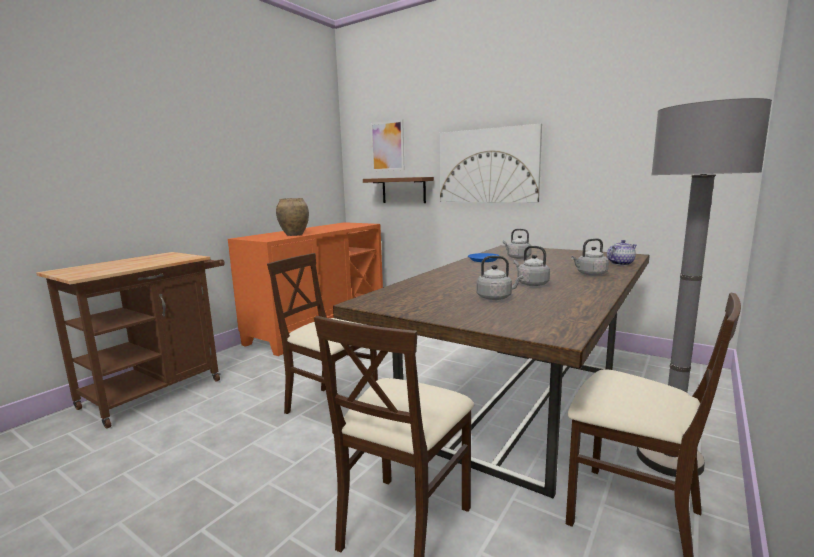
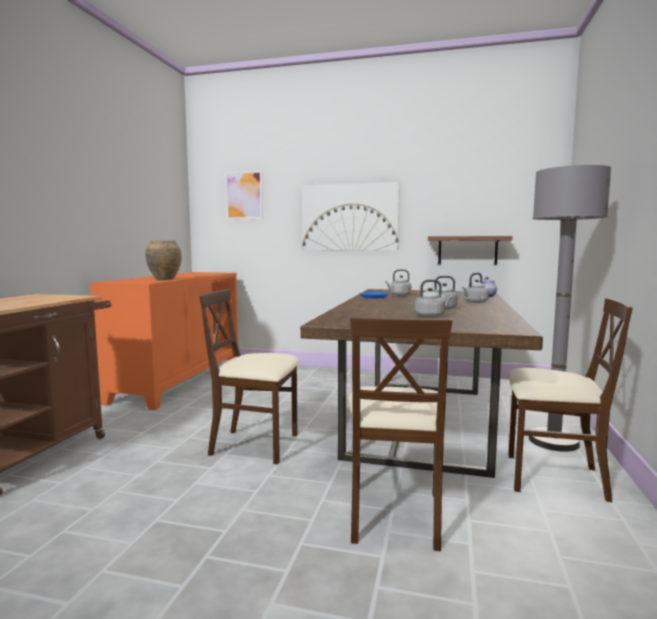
camera: 20 degrees left, 5 degrees down
(403, 190) = (262, 239): brown shelf -> brown shelf (467, 250)

